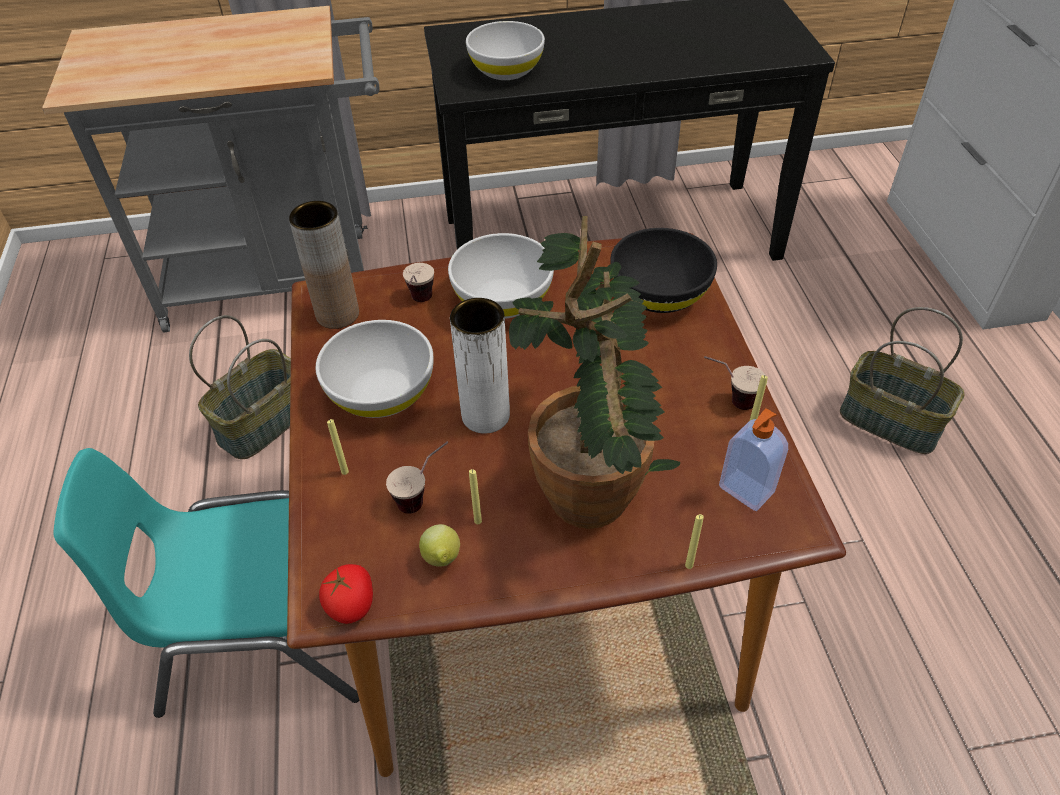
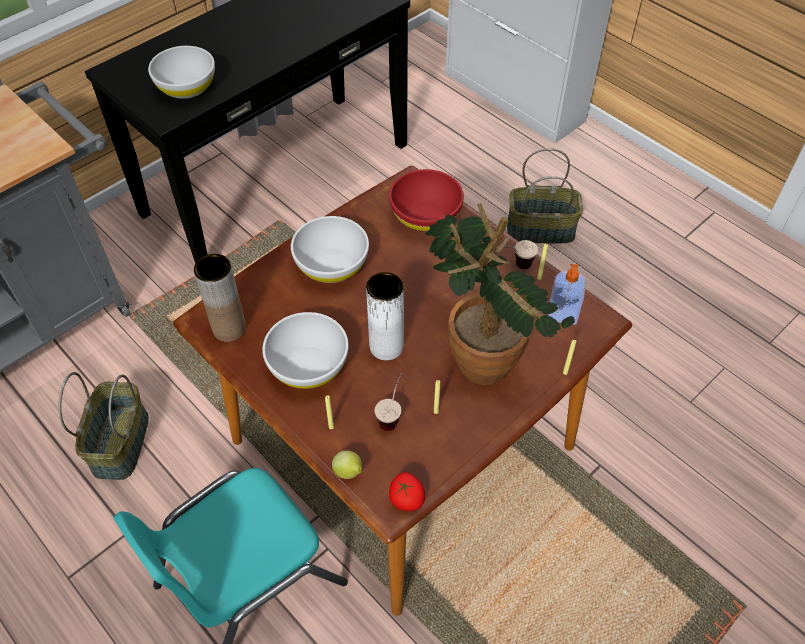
camera: 35 degrees left, 5 degrees up
(420, 304) = (280, 294): cup -> none
(442, 559) = (435, 444): lemon -> lemon (349, 472)
(659, 294) = (425, 217): black bowl -> red bowl

